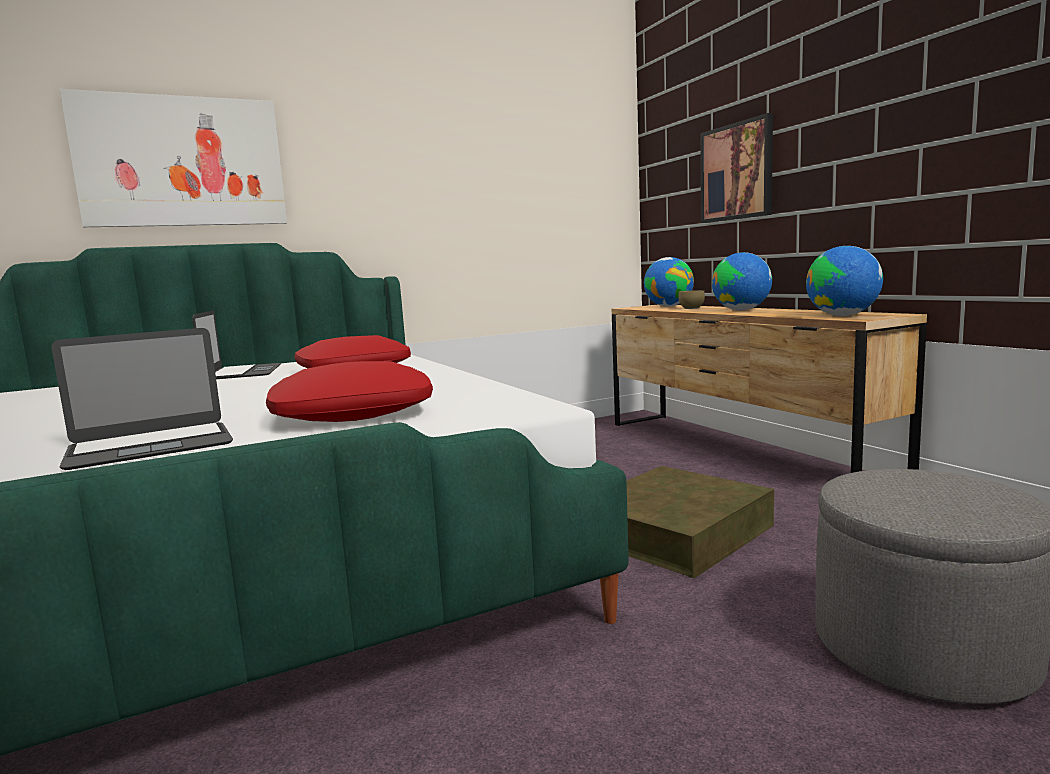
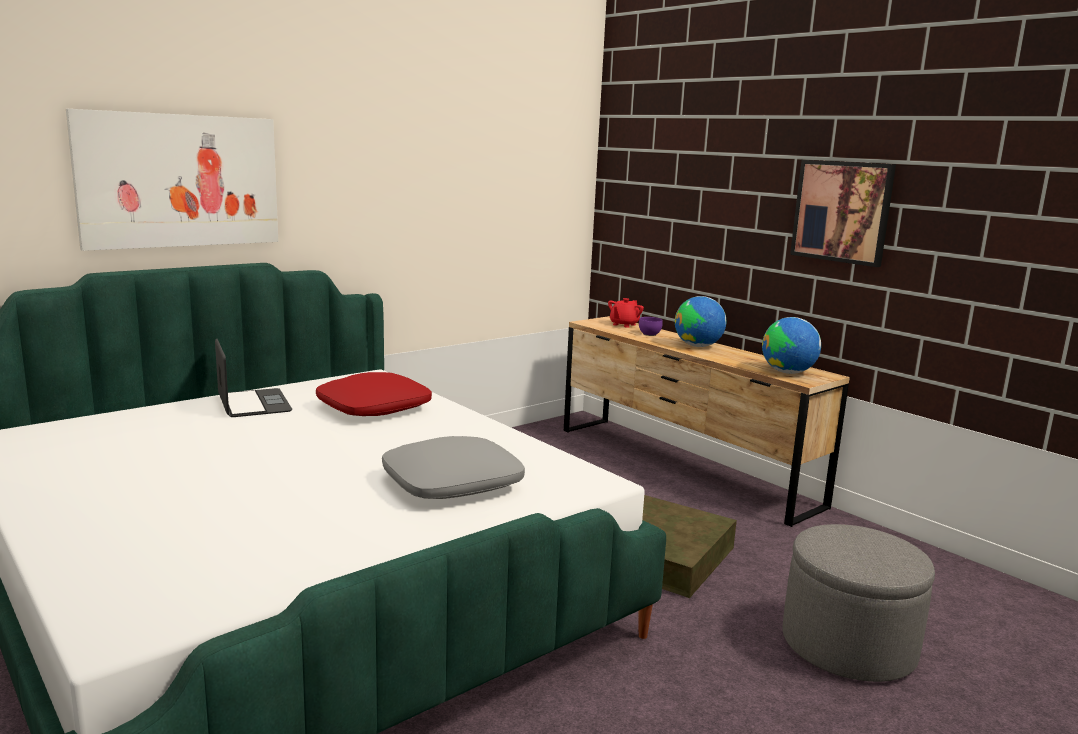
camera: 15 degrees left, 5 degrees up
(150, 445) = (325, 525): laptop -> none
(353, 413) = (452, 483): red pillow -> grey pillow
(669, 306) = (624, 324): globe -> red teapot
(691, 308) = (649, 334): brown bowl -> purple bowl
(736, 172) = (698, 215): picture -> picture (842, 211)

